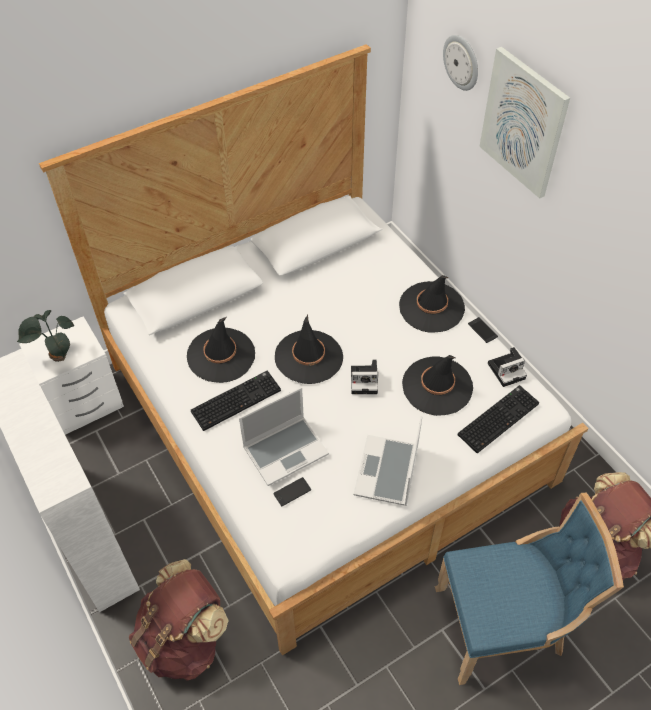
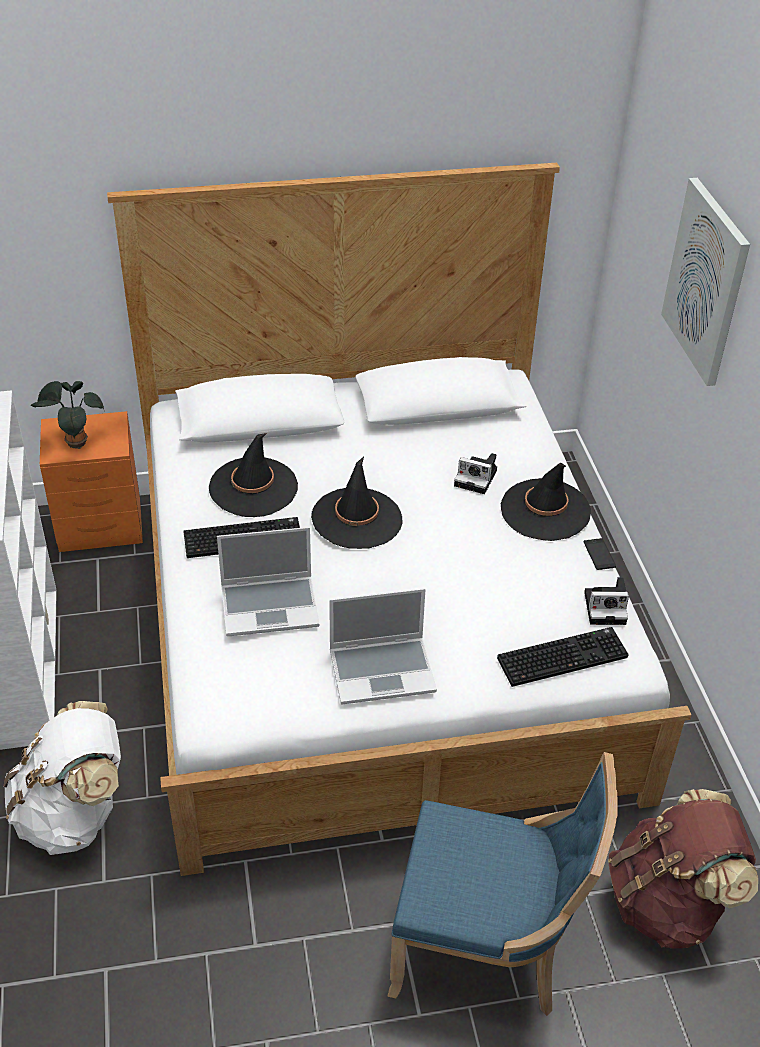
camera: 20 degrees right, 10 degrees down
(86, 403) = (102, 527): white nightstand -> orange nightstand
(184, 639) = (75, 814): brown backpack -> white backpack
(292, 492) = (252, 652): phone -> none
(365, 380) = (413, 564): camera -> camera (477, 478)
(387, 472) = (383, 670): laptop -> laptop turned 135 degrees counterclockwise
(437, 386) = (502, 597): black hat -> none
(461, 62) = (661, 200): wall clock -> none

